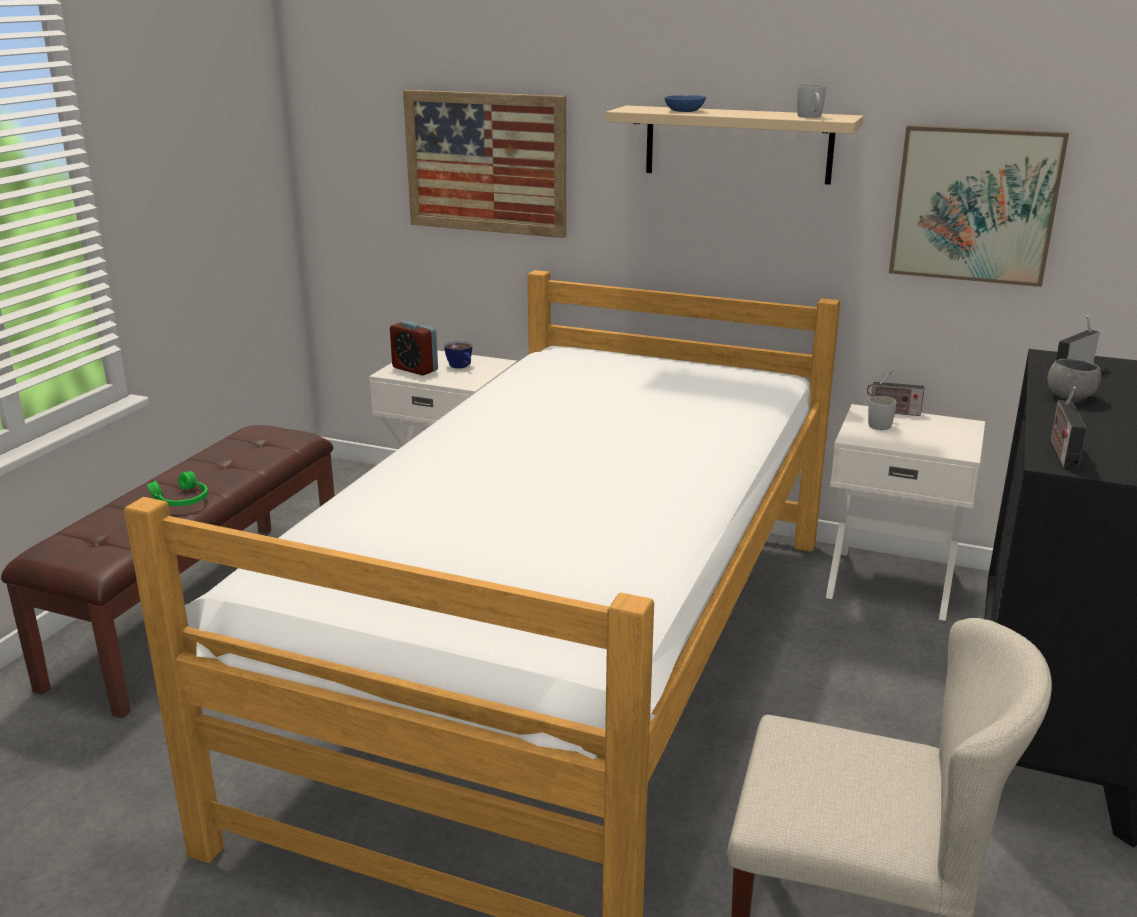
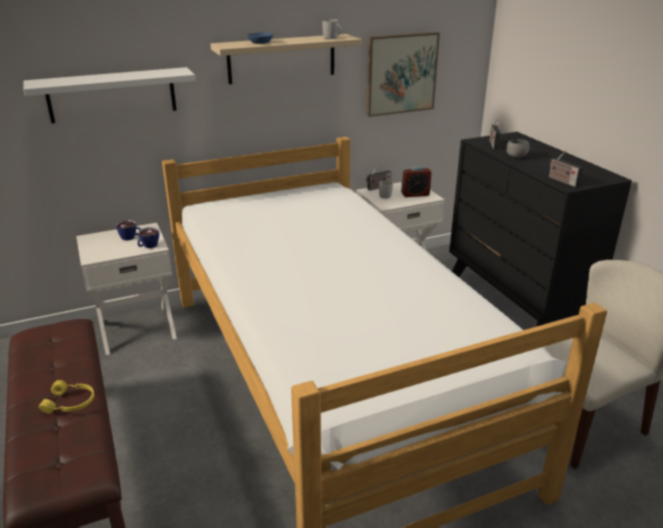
camera: 45 degrees left, 5 degrees up
(181, 500) = (70, 403): green headphones -> yellow headphones
(415, 369) = (104, 250): alarm clock -> alarm clock (415, 194)
(460, 381) = (148, 246): none -> cup
(486, 163) = (112, 95): picture -> white shelf

